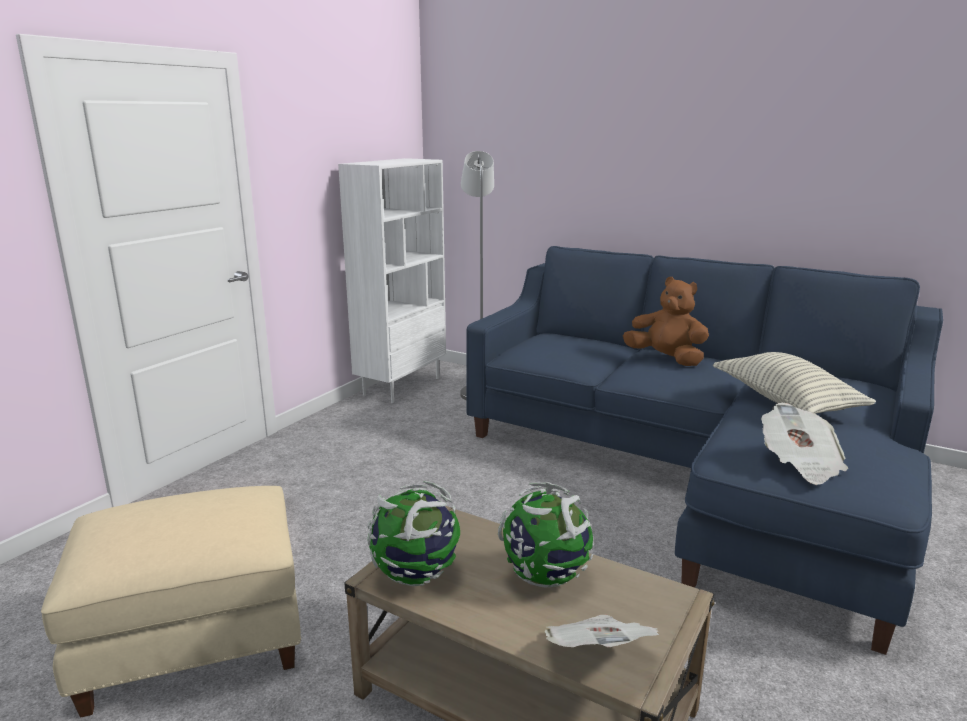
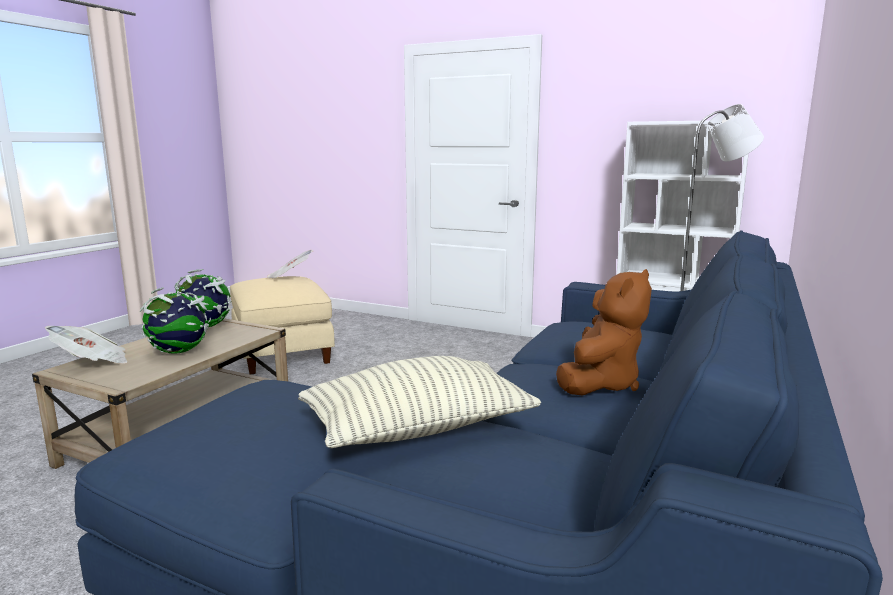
camera: 85 degrees right, 5 degrees down
(800, 464) = (230, 411): newspaper -> newspaper (290, 277)

